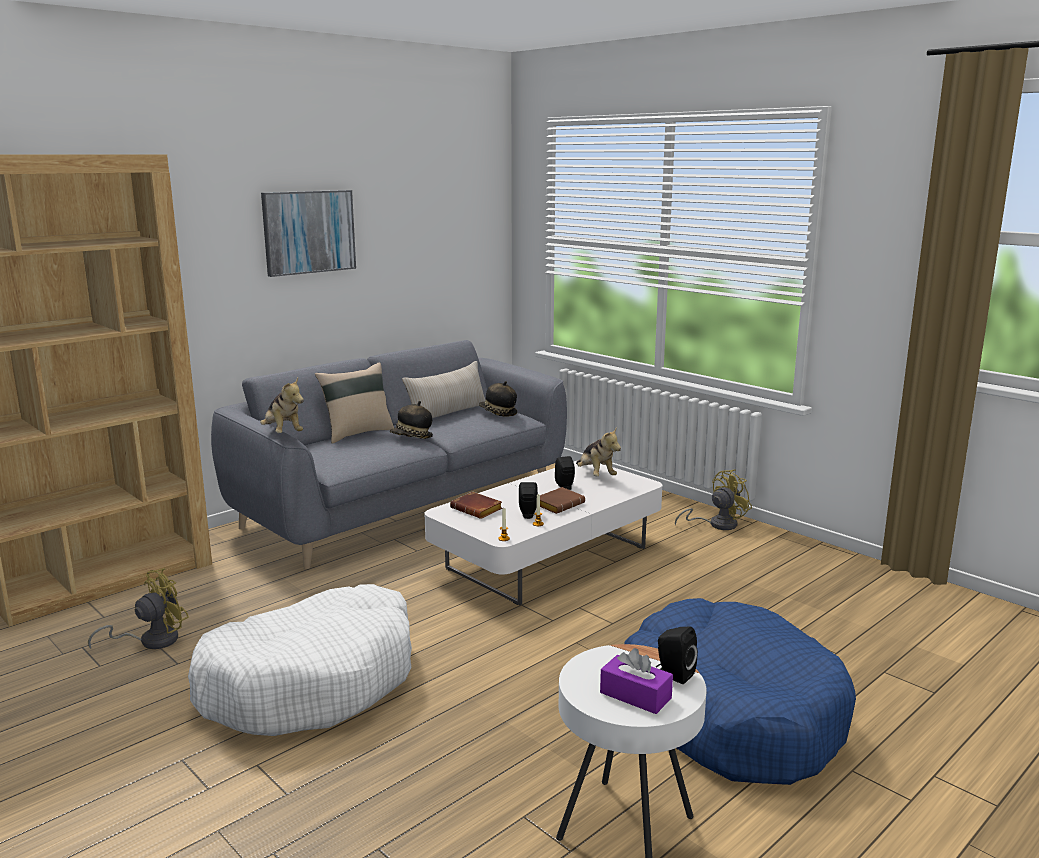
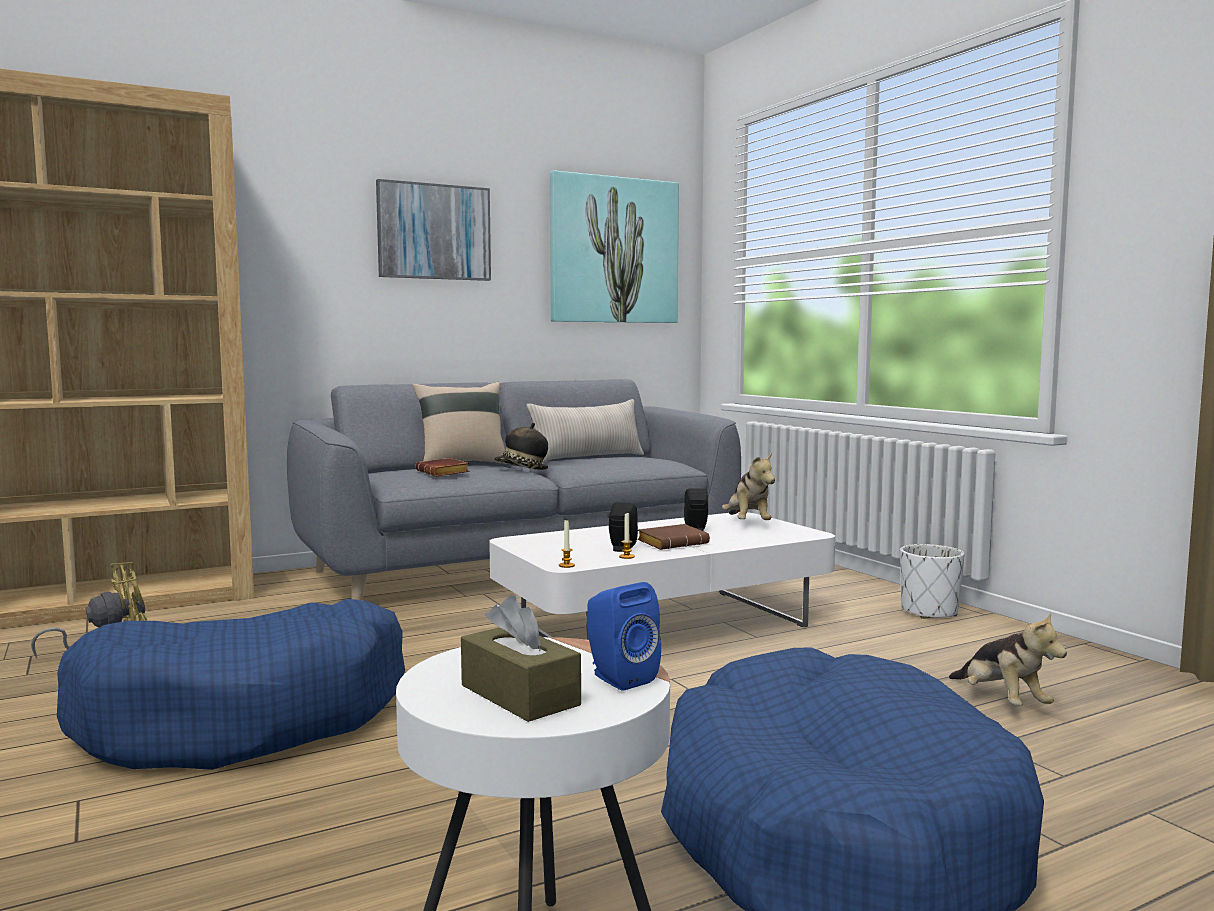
camera: 15 degrees right, 10 degrees down
(283, 433) = (337, 433): plush toy -> plush toy (1001, 701)
(312, 681) = (245, 718): white dog bed -> blue dog bed
(446, 230) = (613, 250): none -> picture
(478, 509) = (561, 541): brown book -> brown book (444, 473)
(498, 413) = (648, 458): hat -> none
(635, 695) = (519, 695): purple tissue box -> brown tissue box
(673, 674) = (618, 678): black speaker -> blue speaker
(716, 524) = (929, 612): yellow fan -> white planter

